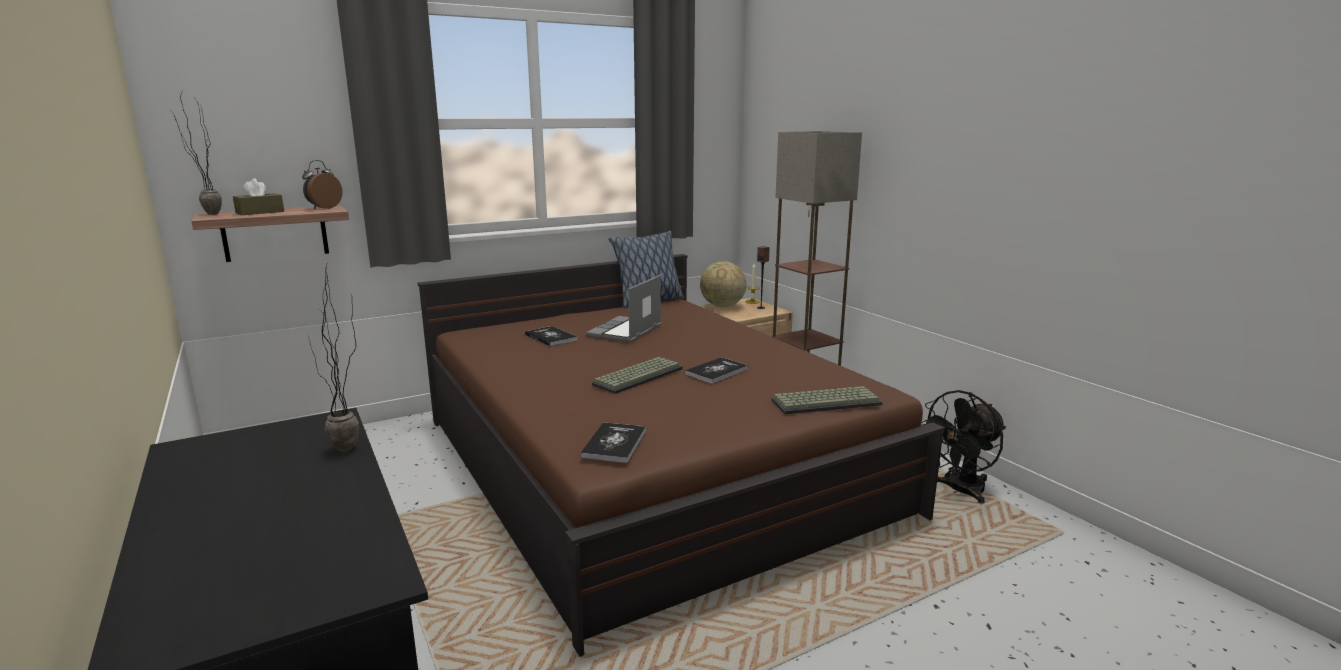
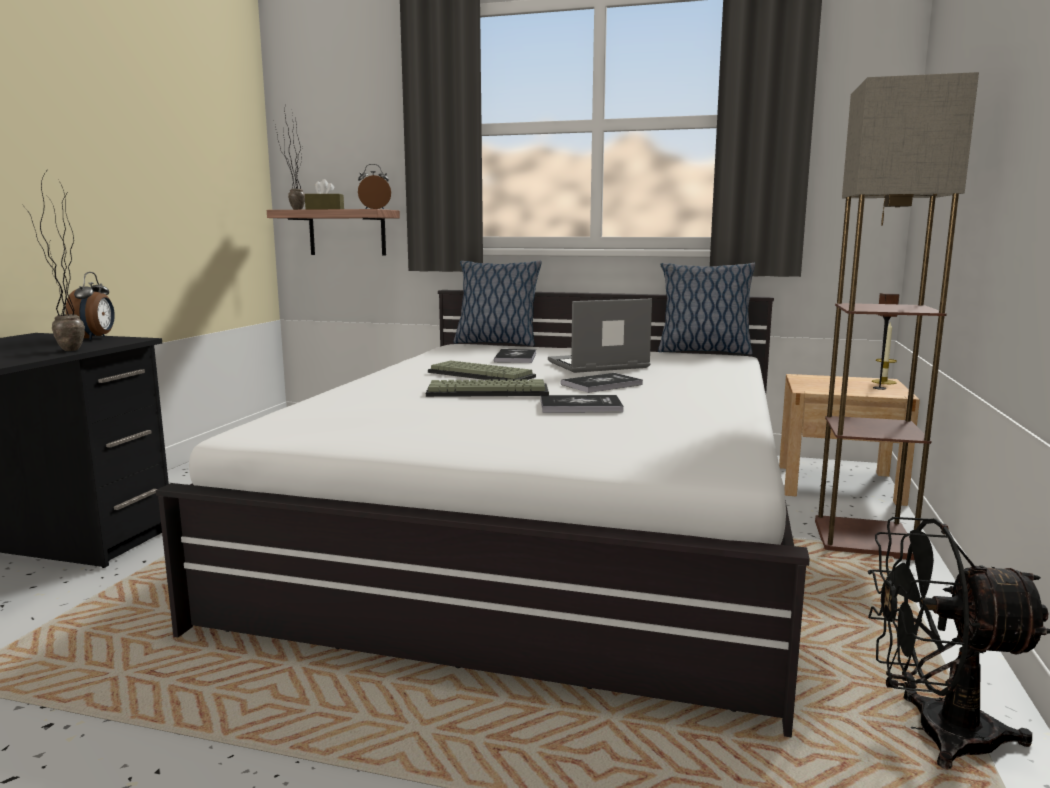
camera: 45 degrees right, 5 degrees down
(285, 428) = (95, 338): none -> alarm clock
(485, 324) = (496, 343): none -> pillow
(614, 444) = (302, 422): book -> book (601, 384)
(648, 464) = (548, 527): brown bed -> white bed
(722, 306) = (825, 379): globe -> none
(826, 402) = (614, 455): keyboard -> keyboard (483, 374)

